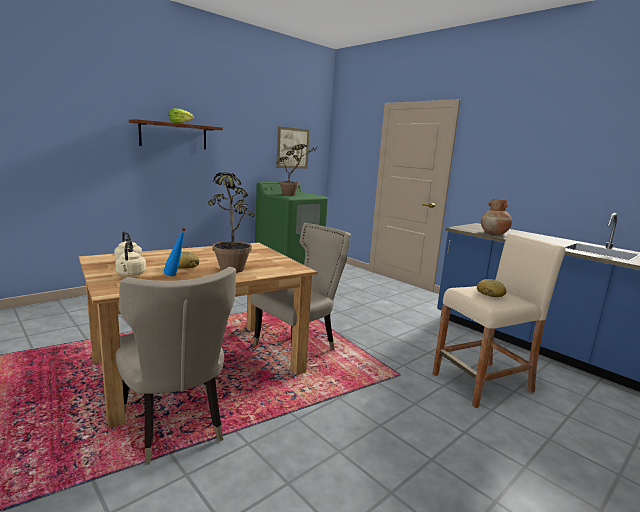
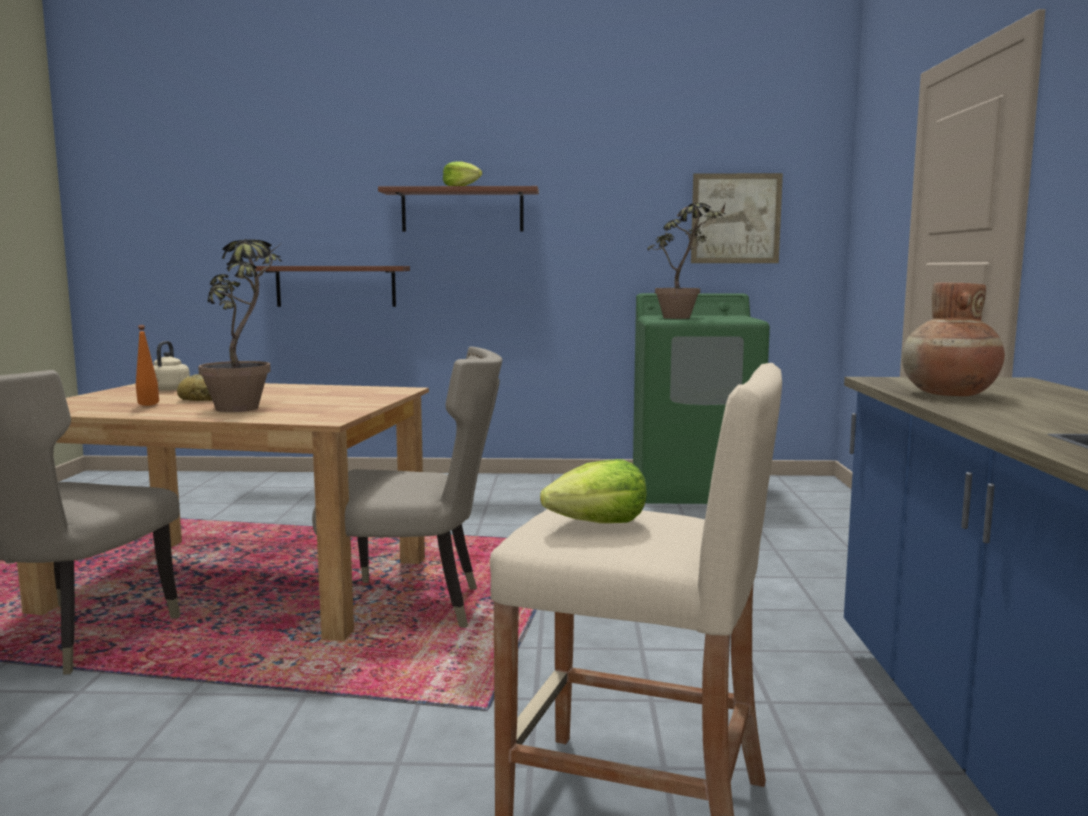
camera: 45 degrees right, 5 degrees down
(96, 178) = (336, 286): none -> brown shelf
(131, 275) = (115, 399): beige kettle -> none
(175, 276) = (148, 406): blue bottle -> orange bottle
(490, 294) = (598, 524): bread -> lettuce

